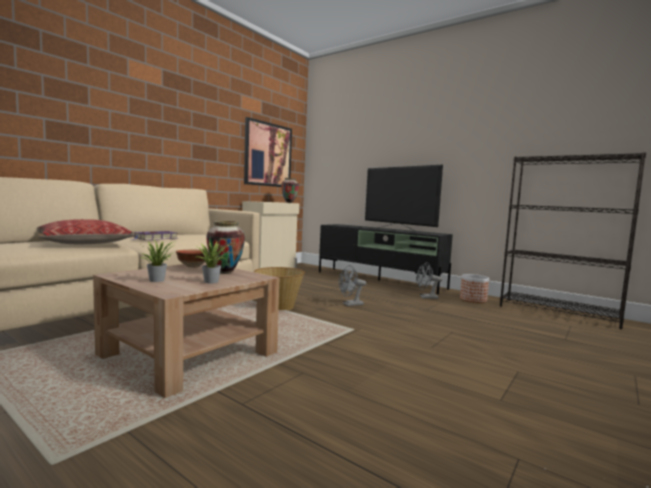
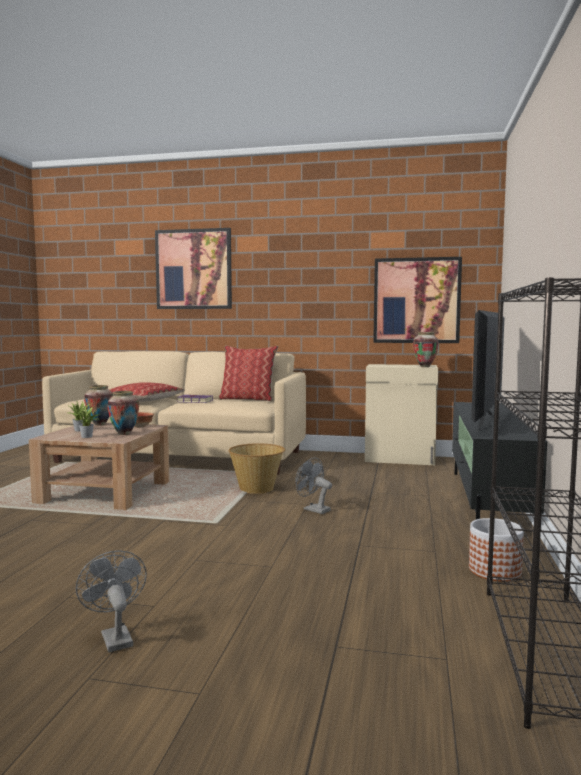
camera: 65 degrees right, 0 degrees up
(74, 81) = (193, 269): none -> picture
(137, 273) = (100, 424): none -> vase
(183, 234) = (248, 399): none -> pillow
(426, 297) = (433, 539): grey fan -> grey fan (114, 637)

